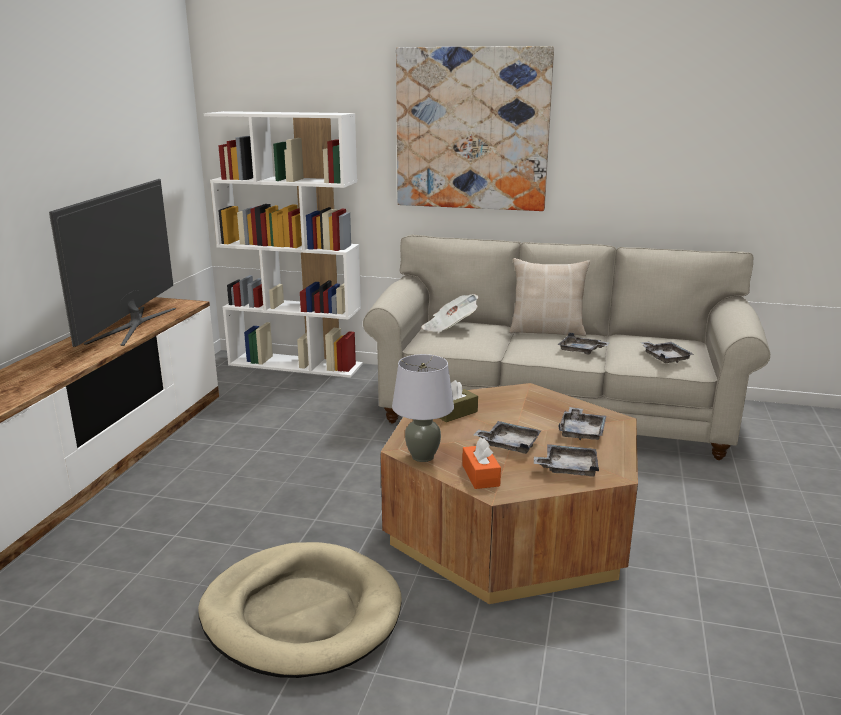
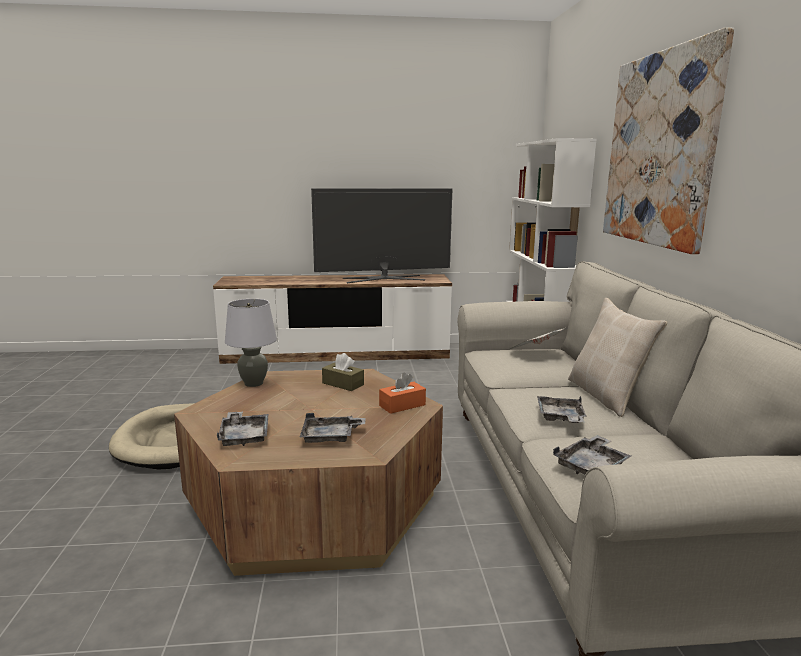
camera: 70 degrees right, 5 degrees down
(480, 475) = (224, 404): orange tissue box -> orange tissue box (402, 405)
(509, 444) = (287, 409): grey tray -> none

